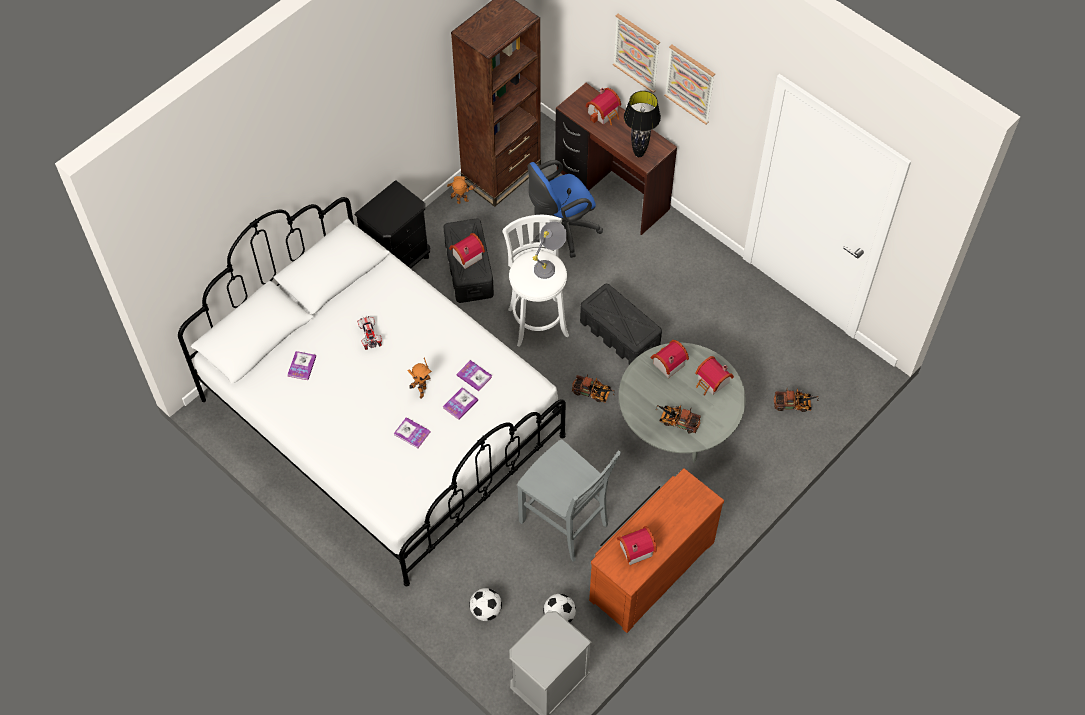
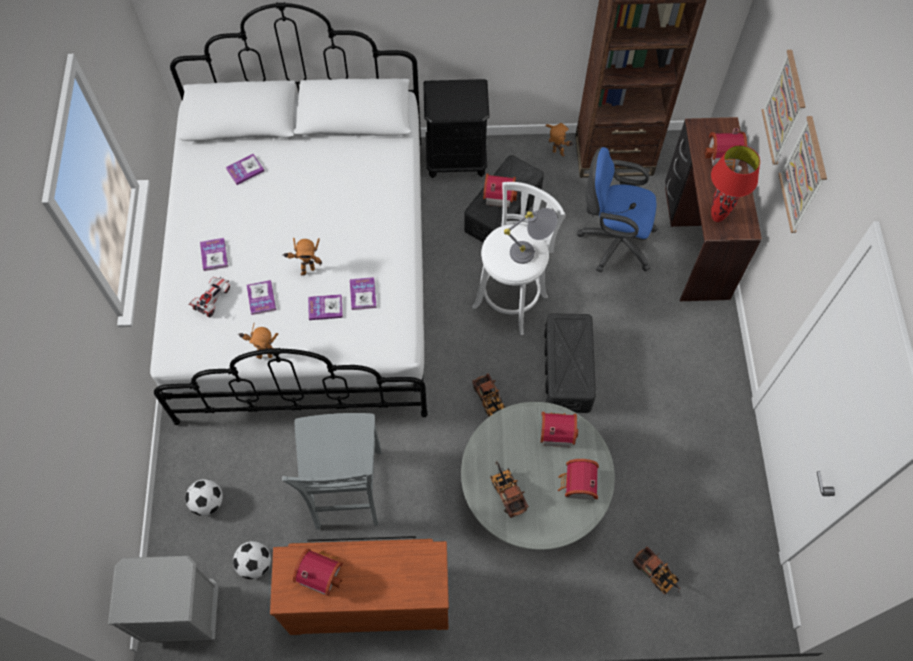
camera: 45 degrees right, 5 degrees up
(347, 434) = (214, 255): none -> book
(369, 336) = (321, 189): toy car -> toy car (212, 300)
(455, 463) = (264, 354): none -> toy robot
(638, 154) = (716, 217): black table lamp -> red table lamp

